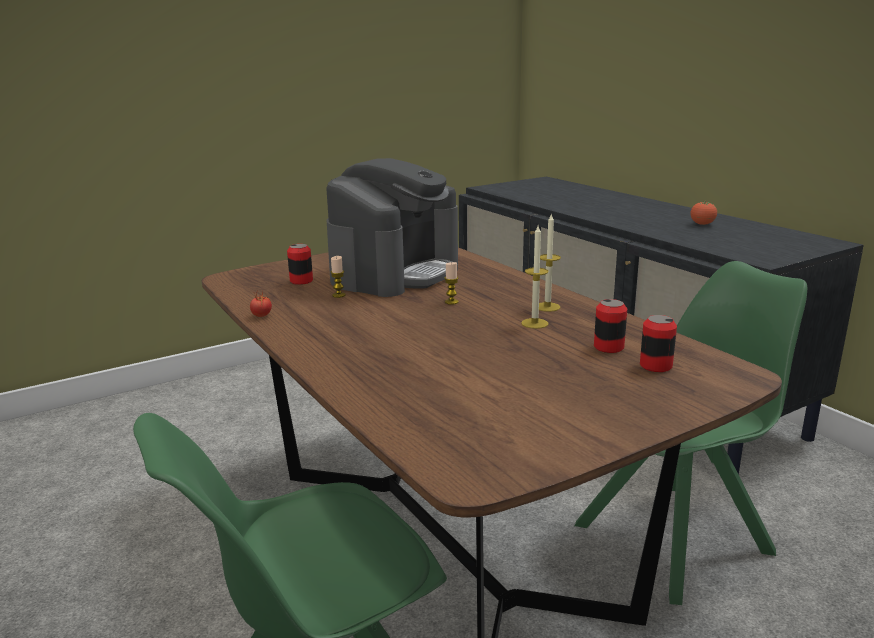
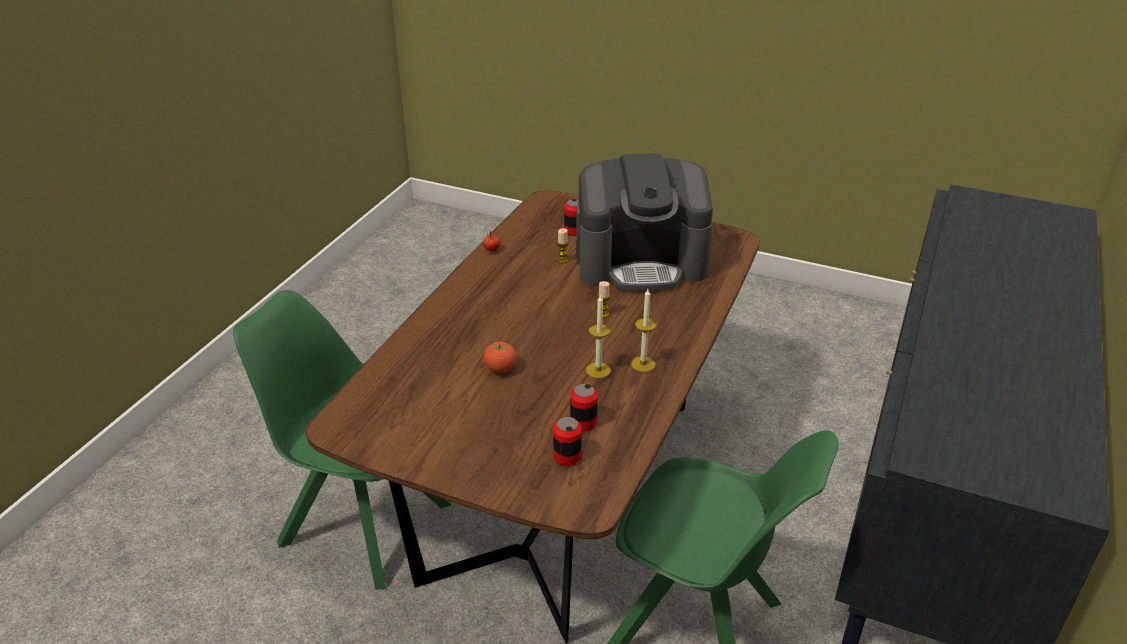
camera: 55 degrees right, 15 degrees up
(702, 224) = (1022, 382): tomato -> tomato (500, 369)

